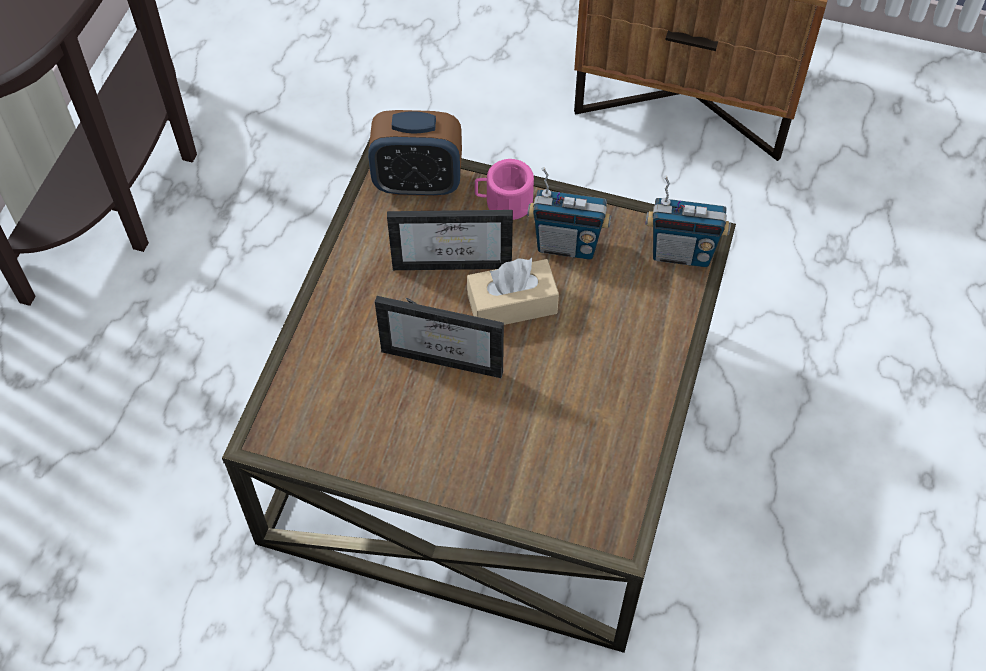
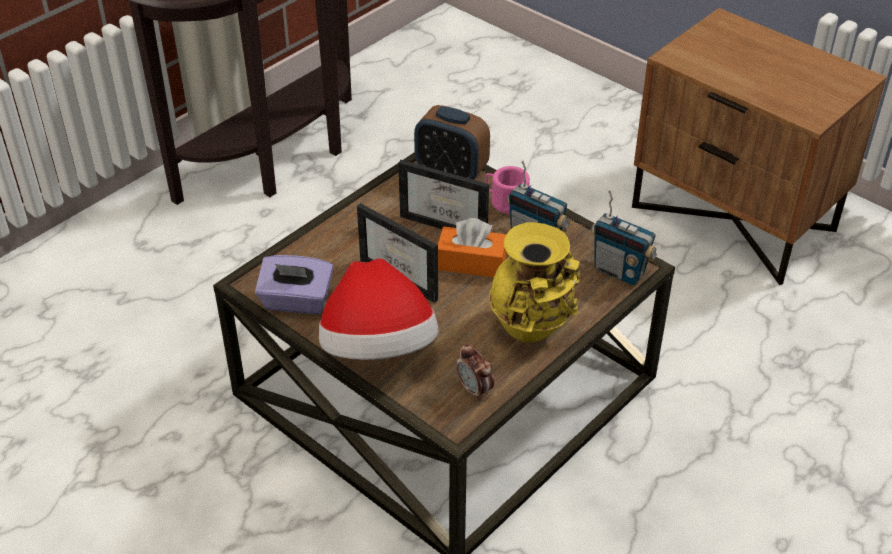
camera: 25 degrees right, 15 degrees down
(339, 441) = (296, 301): none -> purple tissue box
(474, 469) = (379, 349): none -> hat
(512, 304) = (471, 263): beige tissue box -> orange tissue box
(611, 479) = (474, 390): none -> alarm clock
(629, 370) = (533, 329): none -> yellow vase

